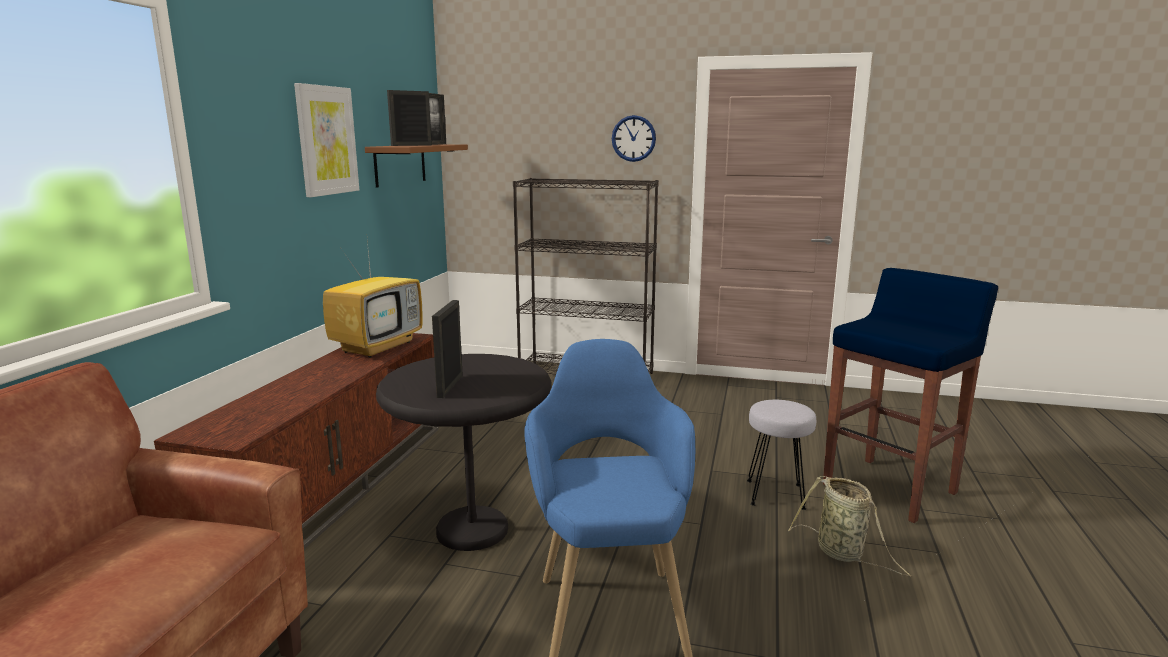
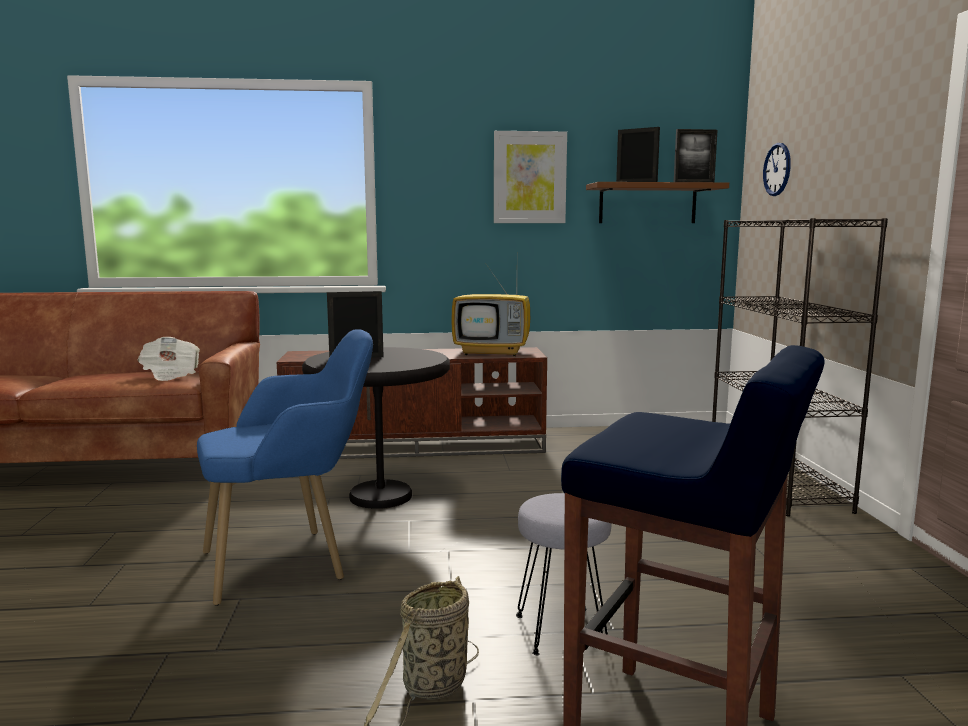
camera: 70 degrees right, 5 degrees down
(165, 544) = (170, 374): none -> newspaper
(633, 138) = (878, 159): wall clock -> wall clock (777, 169)

